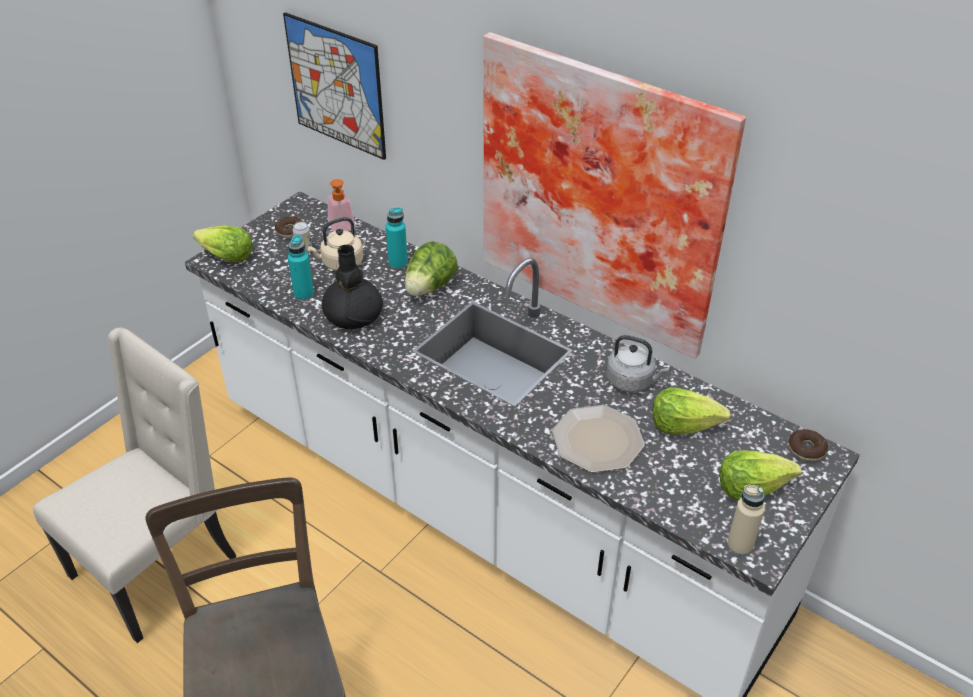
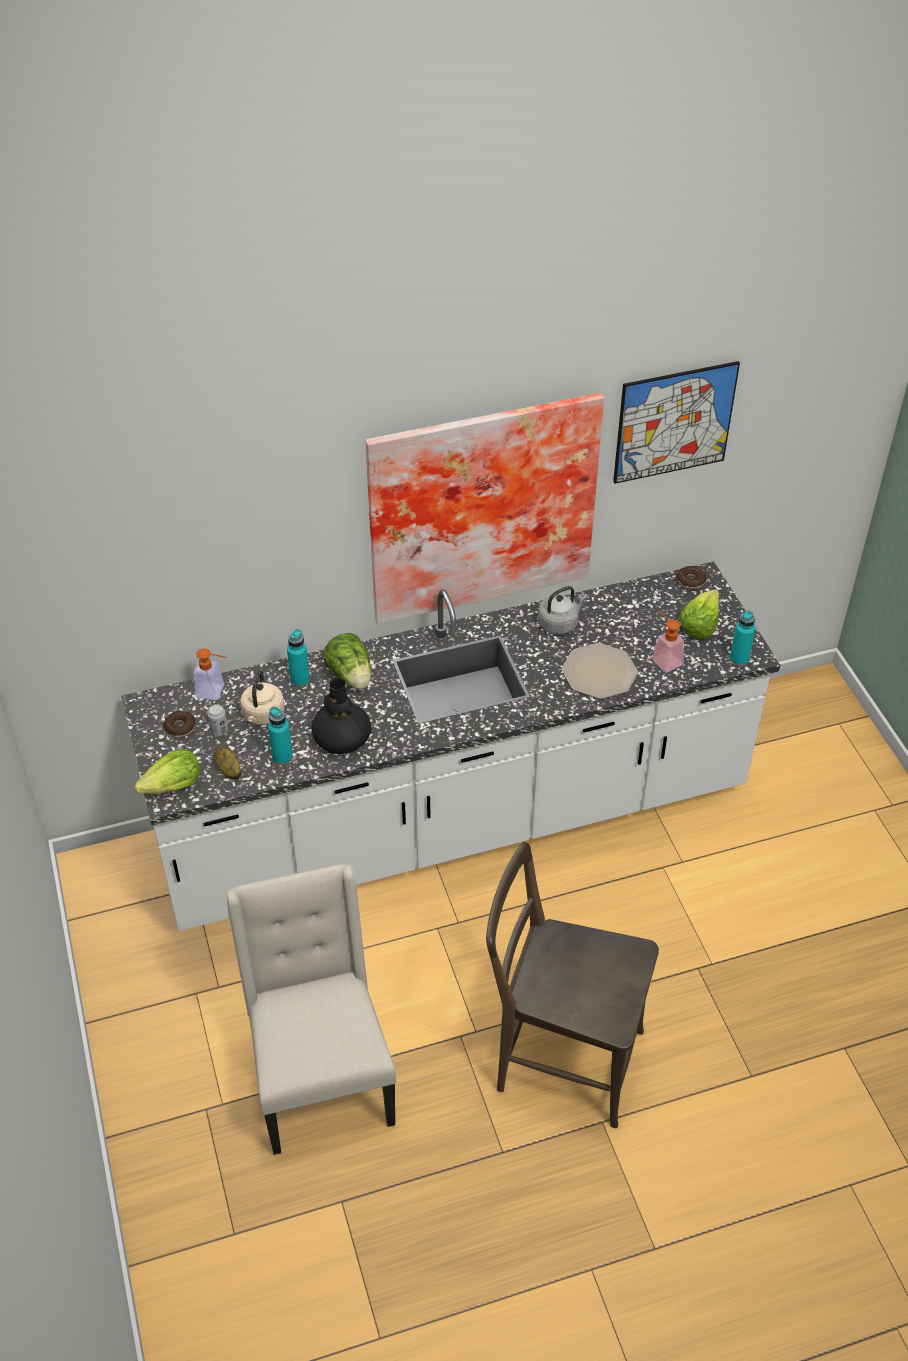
camera: 55 degrees left, 5 degrees up
(266, 274) = (228, 769): none -> potato
(336, 86) = (167, 569): picture -> picture (674, 422)
(669, 481) = (664, 659): none -> soap dispenser
(684, 424) = (622, 622): lettuce -> none
(740, 545) = (739, 659): beige bottle -> turquoise bottle

